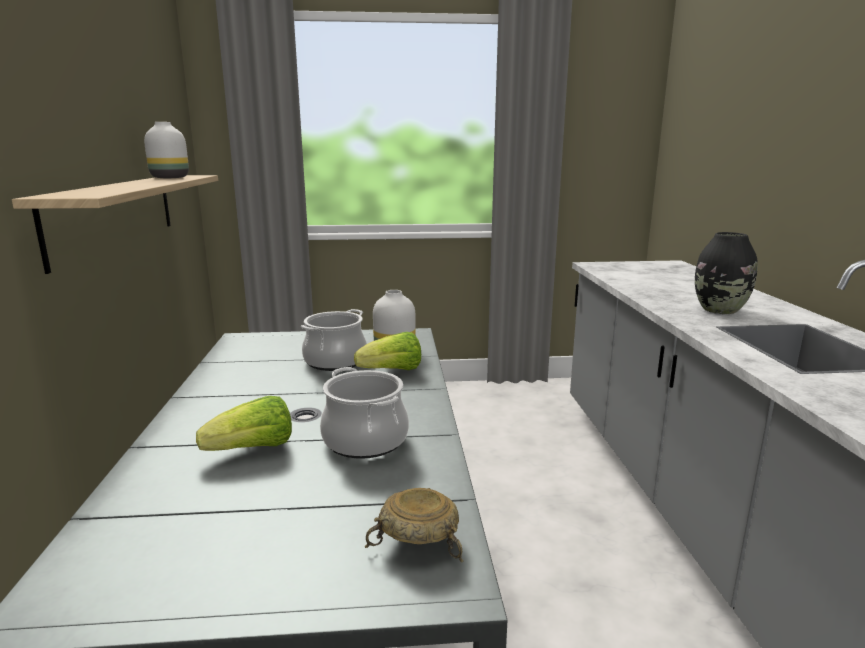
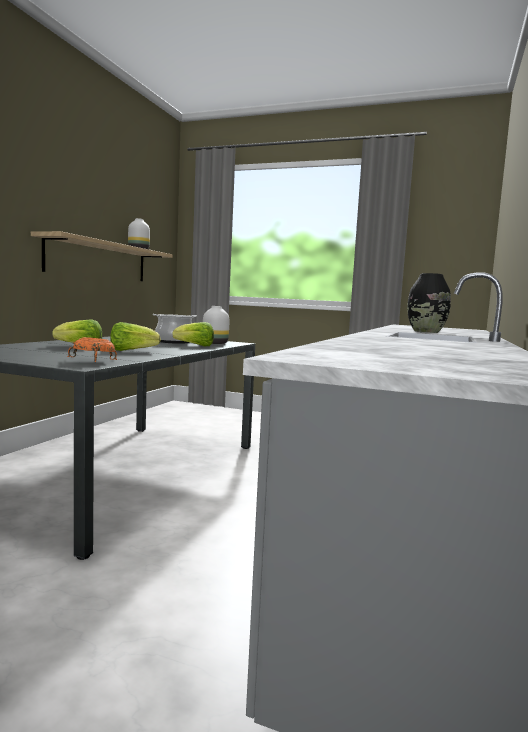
camera: 25 degrees right, 10 degrees down
(364, 440) = (132, 351): cooking pot -> lettuce
(419, 541) = (93, 361): beige bowl -> orange bowl

